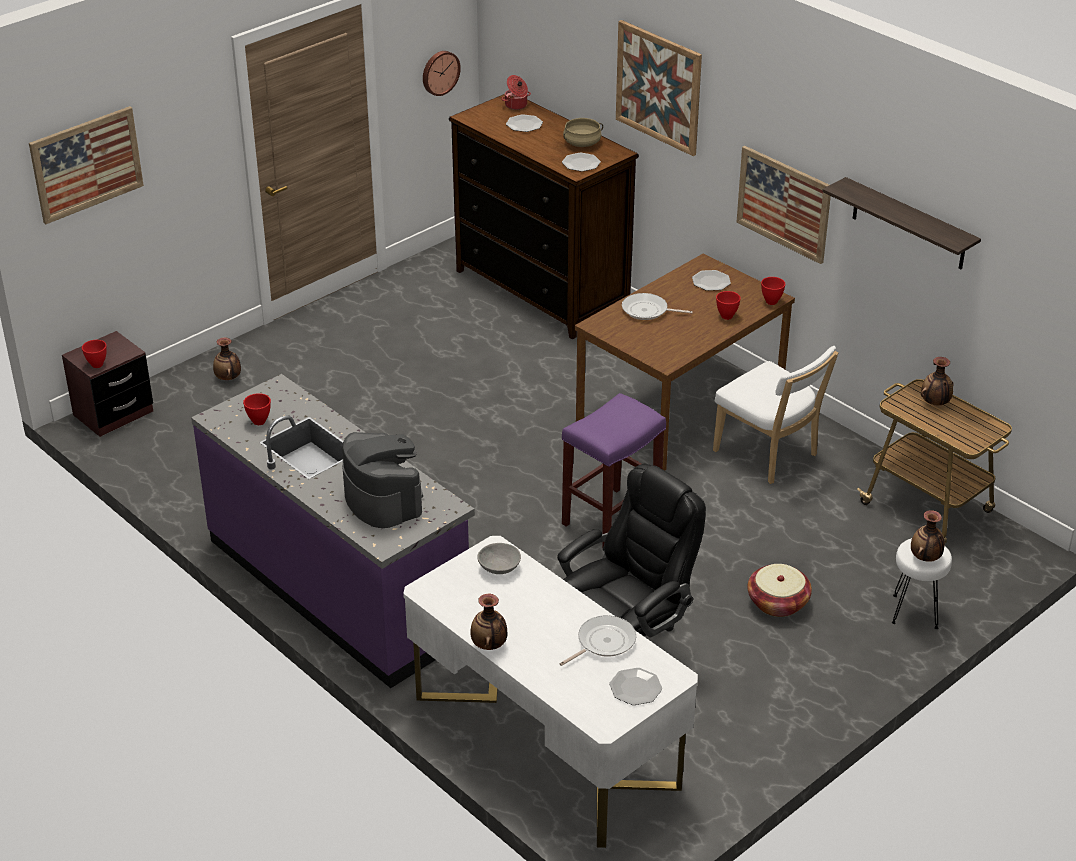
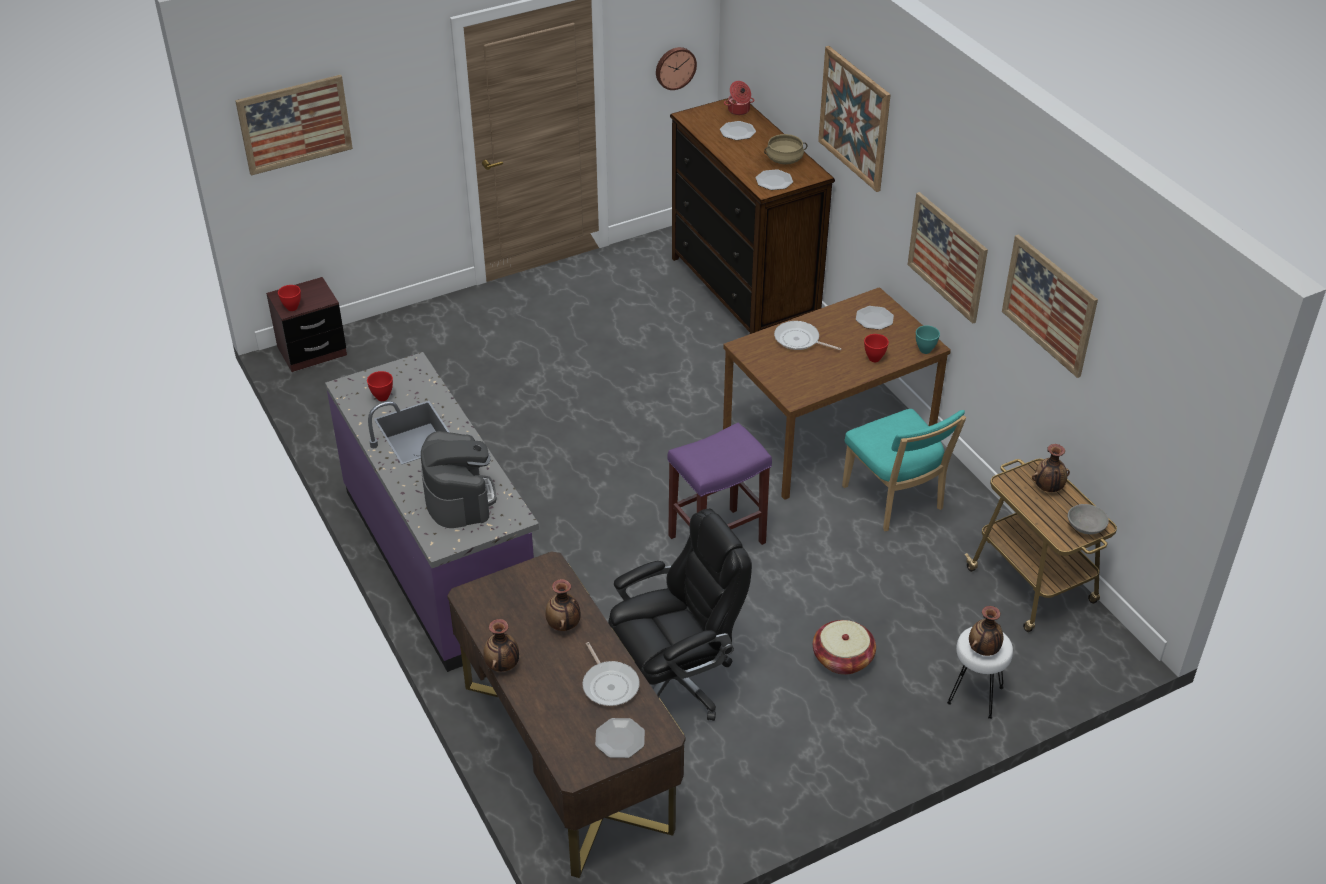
camera: 15 degrees right, 5 degrees up
(228, 378) = (424, 333): vase -> vase (564, 625)
(499, 567) = (545, 586): grey bowl -> grey bowl (1085, 527)
(546, 741) = (567, 755): white desk -> brown desk
(603, 642) = (609, 684): frying pan -> frying pan turned 90 degrees clockwise
(769, 455) = (895, 501): white chair -> turquoise chair
(771, 302) = (924, 350): red bowl -> turquoise bowl
(909, 225) = (1049, 305): shelf -> picture

